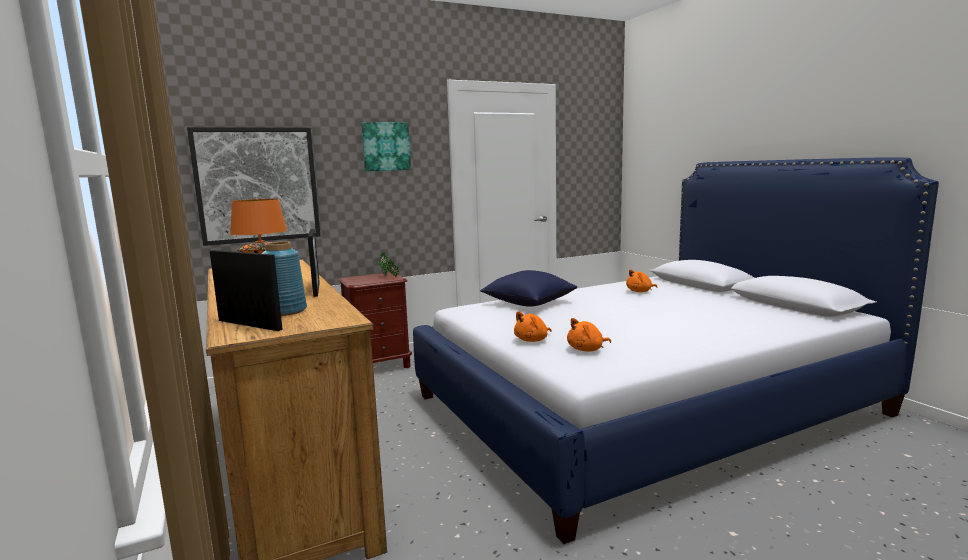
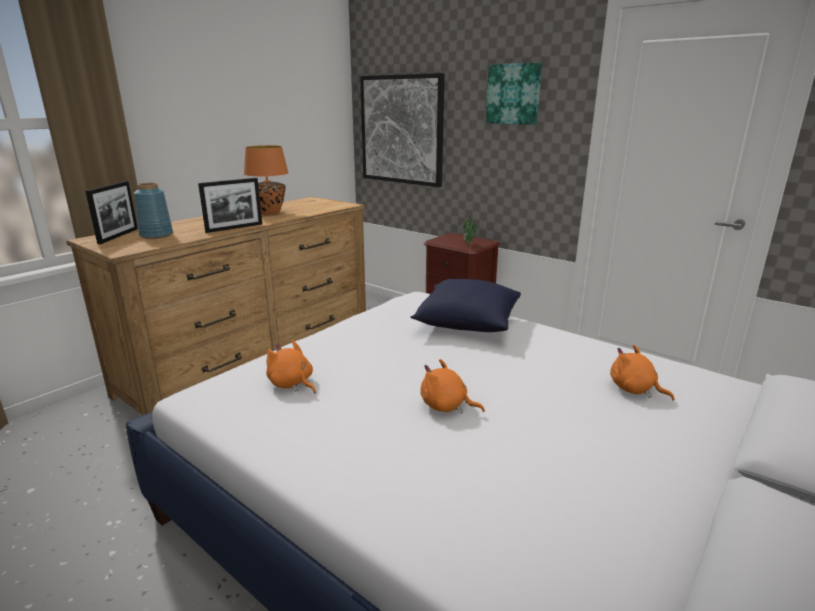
camera: 65 degrees right, 10 degrees up
(532, 340) = (317, 349): orange plush toy -> orange plush toy (446, 406)

